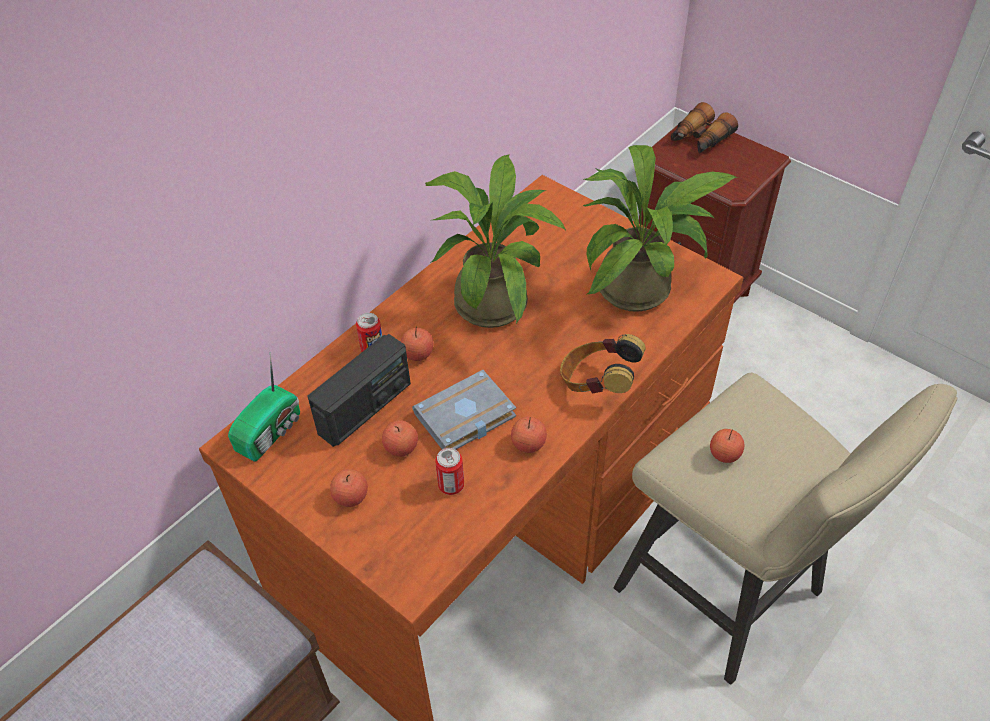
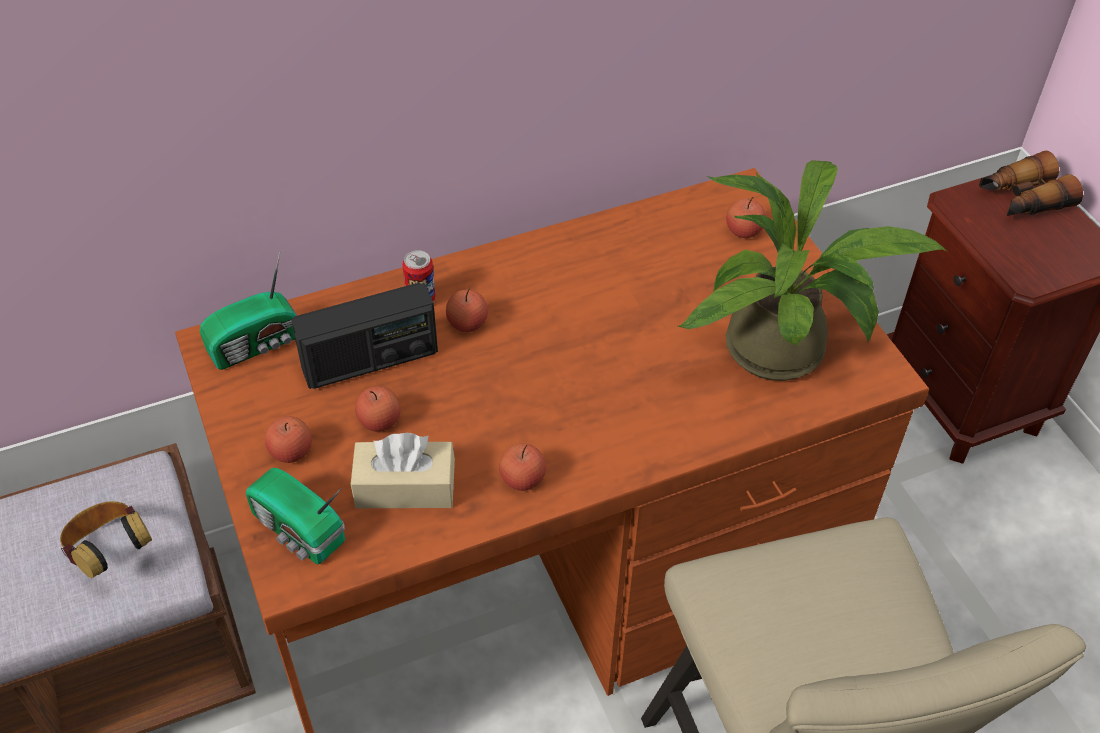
camera: 25 degrees right, 0 degrees up
(396, 550) = (299, 532): none -> radio
(451, 485) = (405, 487): can -> beige tissue box
(464, 418) = (470, 418): grey book -> none
(495, 298) = (598, 294): potted plant -> none
(597, 383) = (652, 443): headphones -> headphones (110, 552)
(724, 454) = (780, 602): apple -> apple (743, 231)

